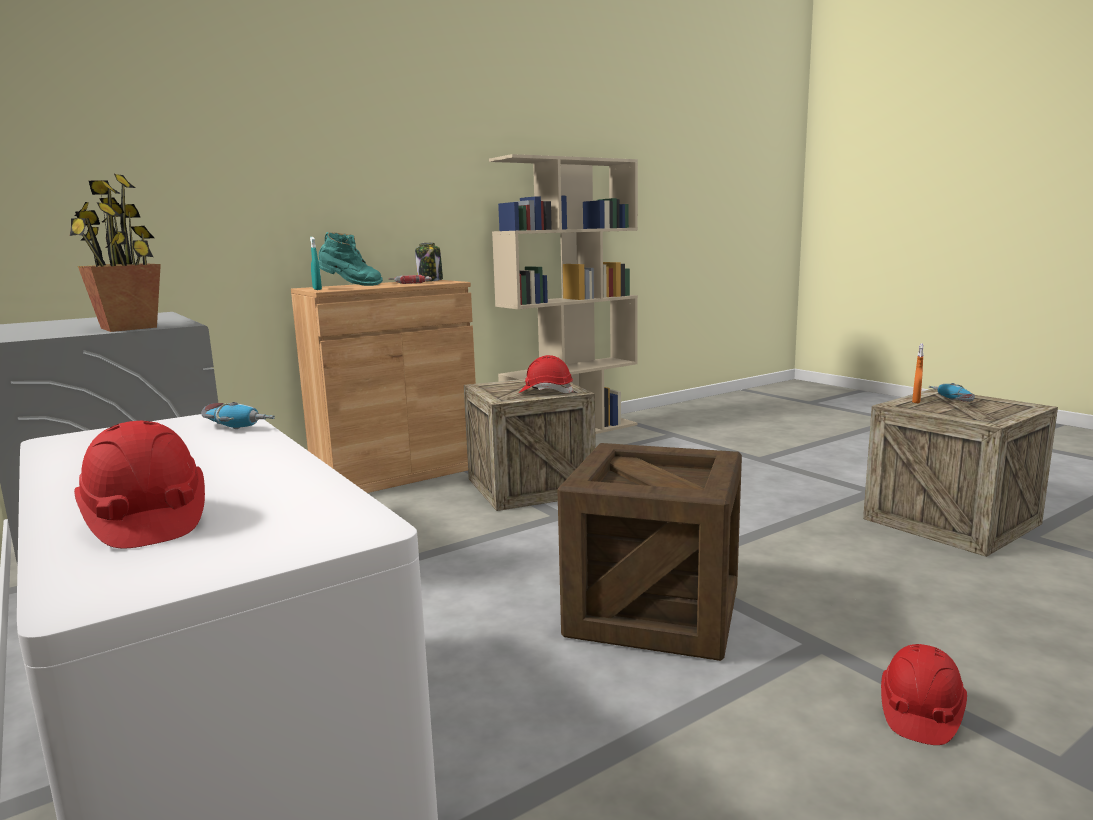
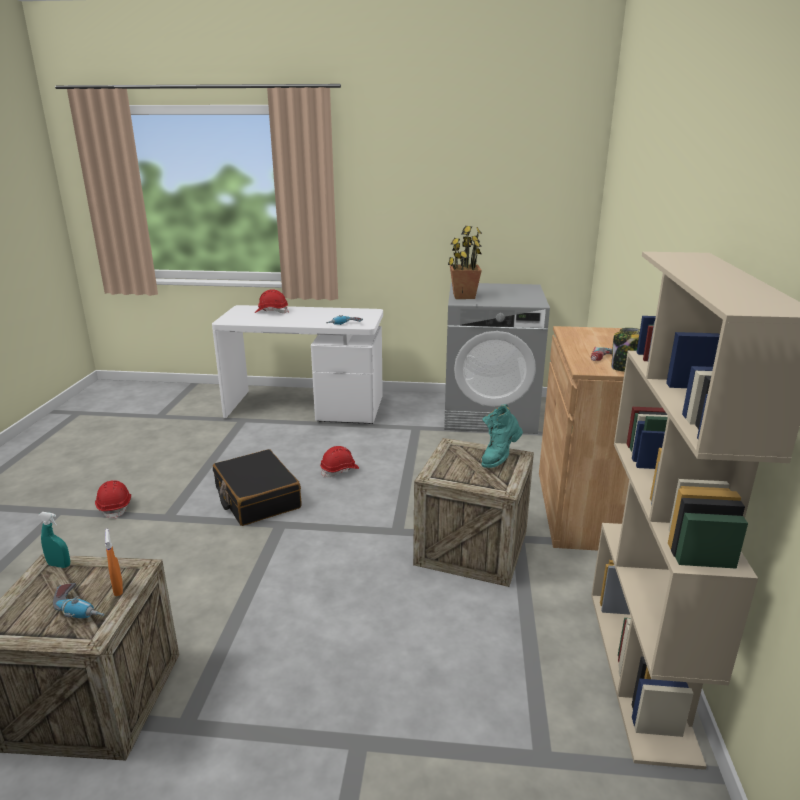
camera: 130 degrees right, 10 degrees up
(317, 289) = (579, 329): turquoise spray bottle -> turquoise spray bottle (59, 565)
(350, 286) = (606, 340): turquoise boot -> turquoise boot (499, 457)
(546, 392) = (450, 466): red hard hat -> red hard hat (339, 470)
(654, 611) = (257, 498): crate -> black suitcase

